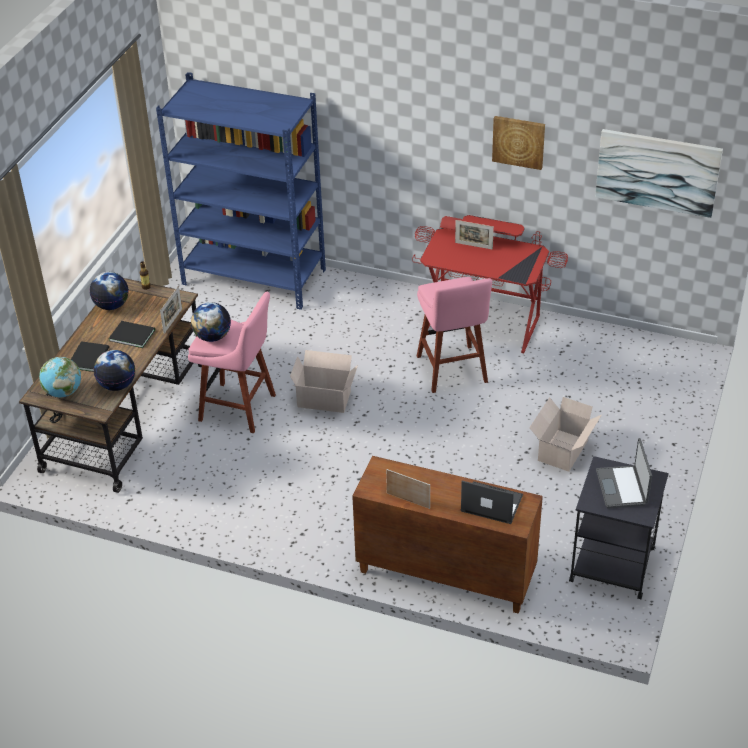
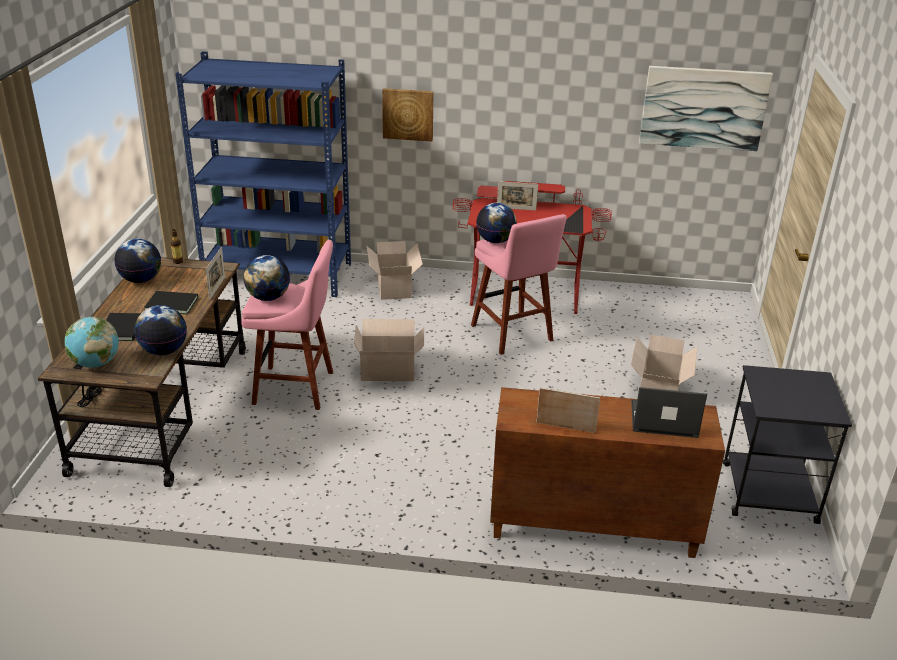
camera: 15 degrees left, 10 degrees down
(358, 302) = (394, 287): none -> cardboard box
(435, 288) = (495, 241): none -> globe
(518, 141) = (560, 91): picture -> picture (408, 114)
(622, 488) = (793, 391): laptop -> none

